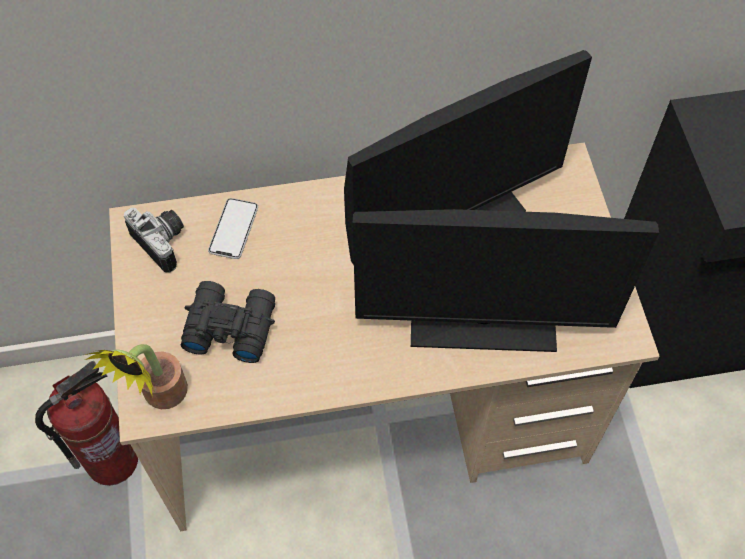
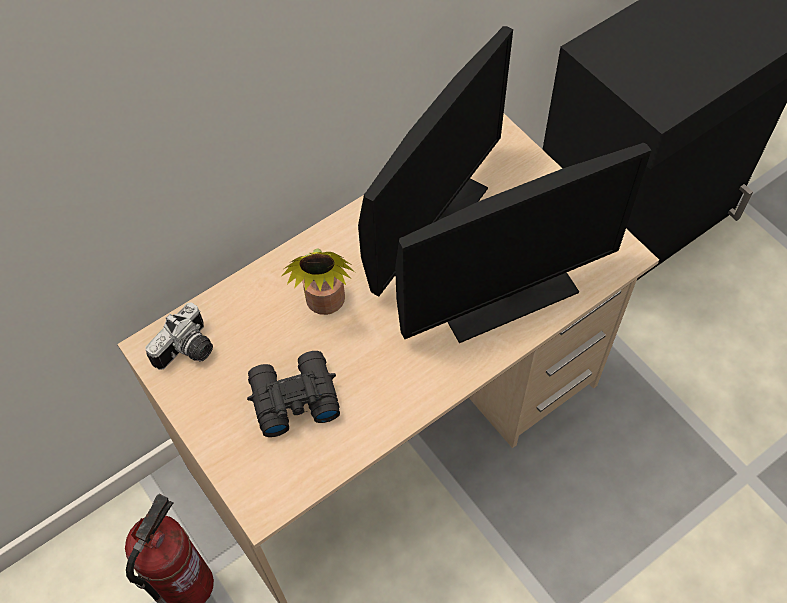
camera: 25 degrees left, 0 degrees up
(160, 397) = (268, 488): potted plant -> potted plant (325, 305)
(164, 242) = (188, 351): camera -> camera turned 105 degrees clockwise
(233, 229) = (246, 312): phone -> none

